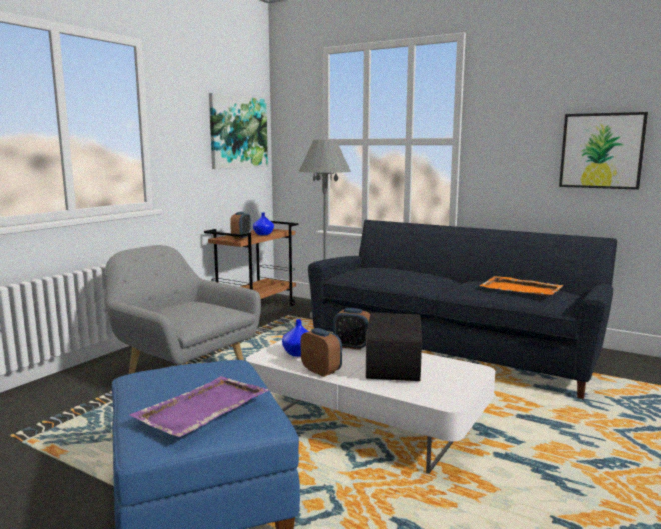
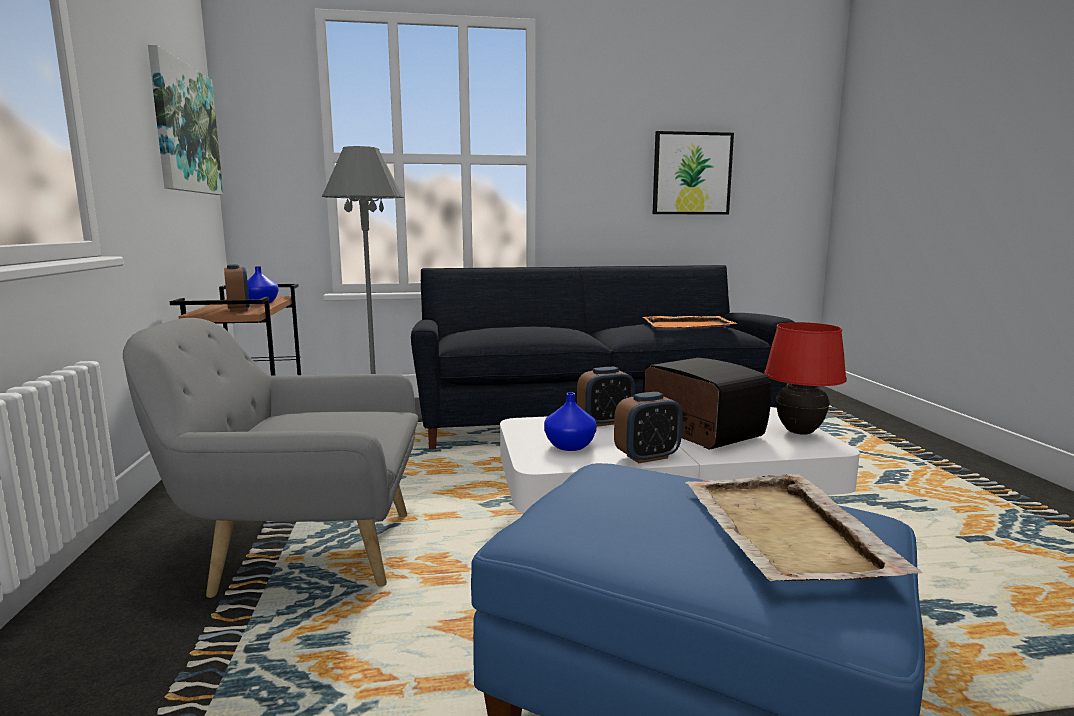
camera: 40 degrees left, 0 degrees up
(201, 409) = (785, 532): purple tray -> beige tray
(321, 371) = (647, 457): alarm clock -> alarm clock turned 150 degrees clockwise
(456, 387) = (799, 432): none -> red table lamp

